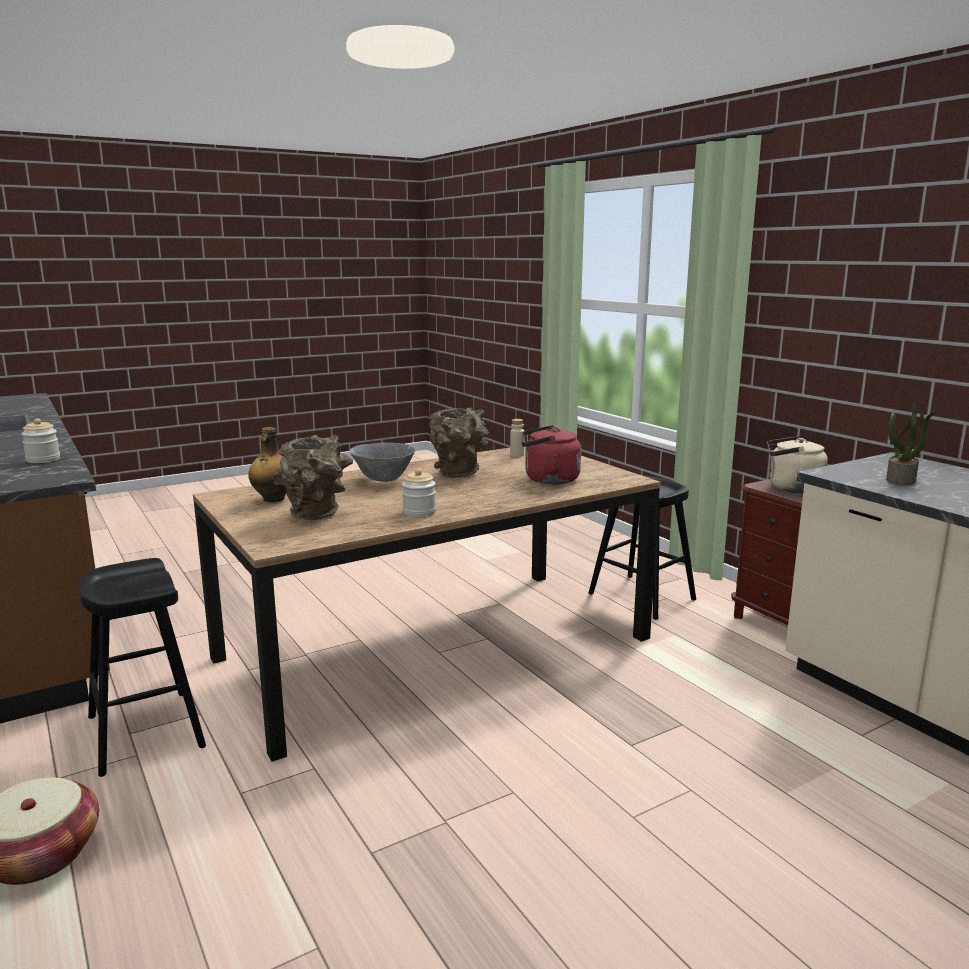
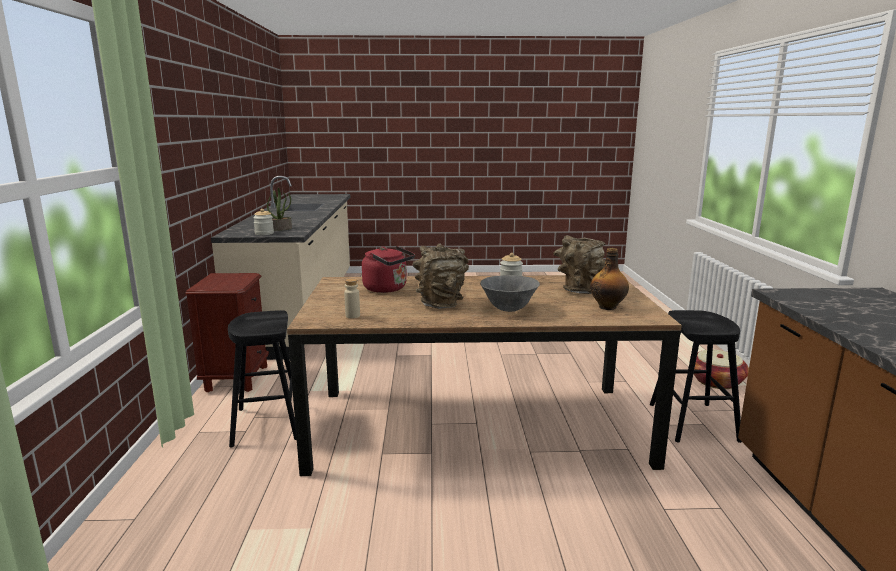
camera: 150 degrees left, 0 degrees up
(43, 459) = (850, 321): jar -> jar (264, 233)
(791, 488) = (225, 282): beige kettle -> none

